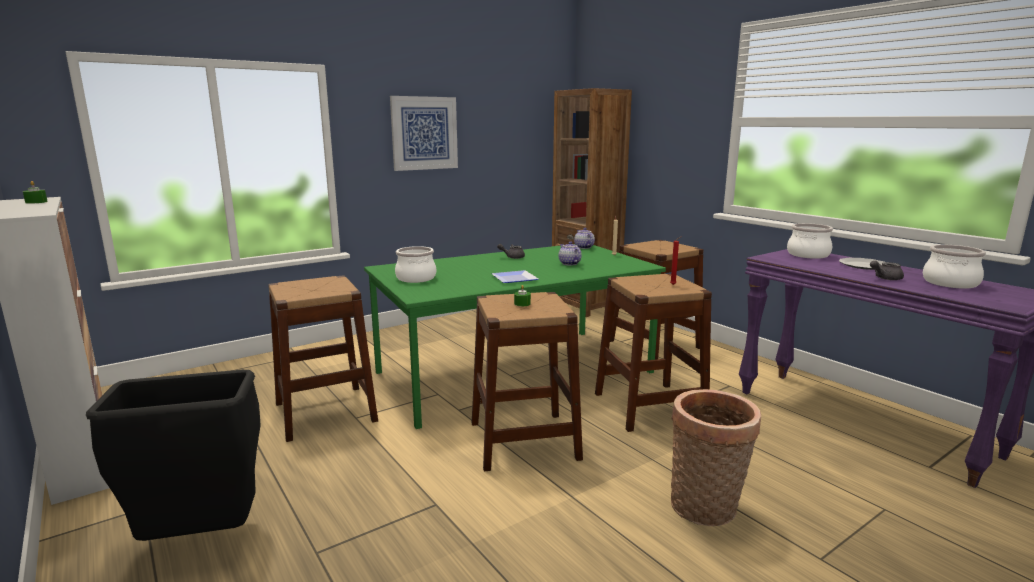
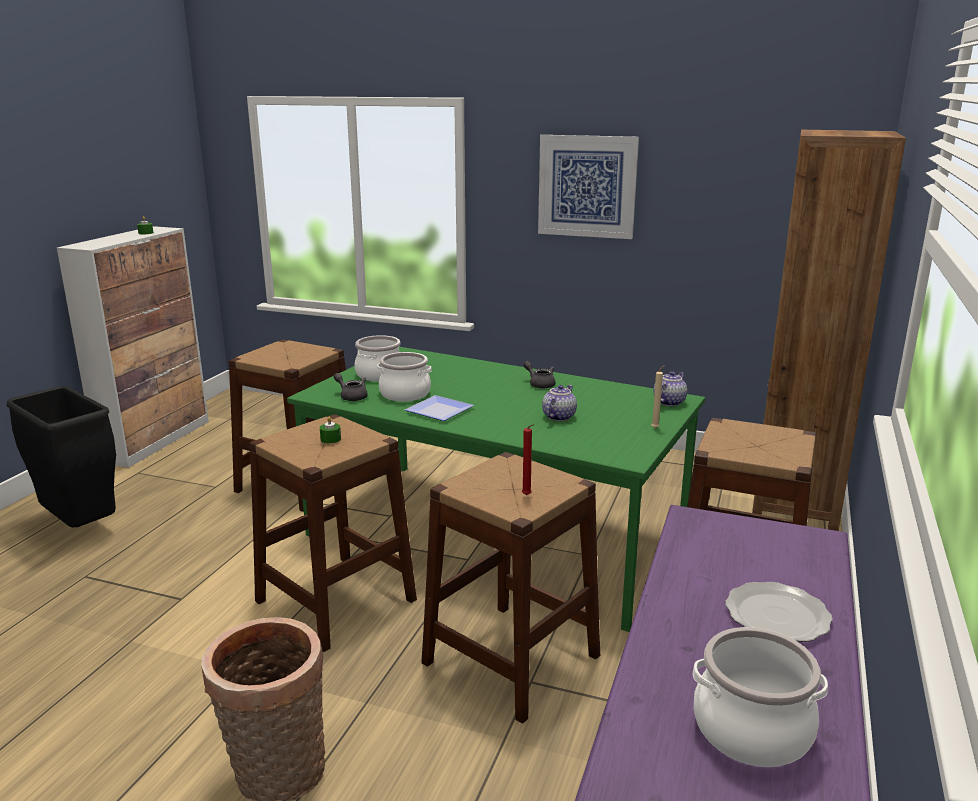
camera: 55 degrees right, 5 degrees up
(807, 255) = (785, 550): cooking pot -> cooking pot (405, 394)
(884, 278) = (685, 645): grey teapot -> grey teapot (351, 396)

